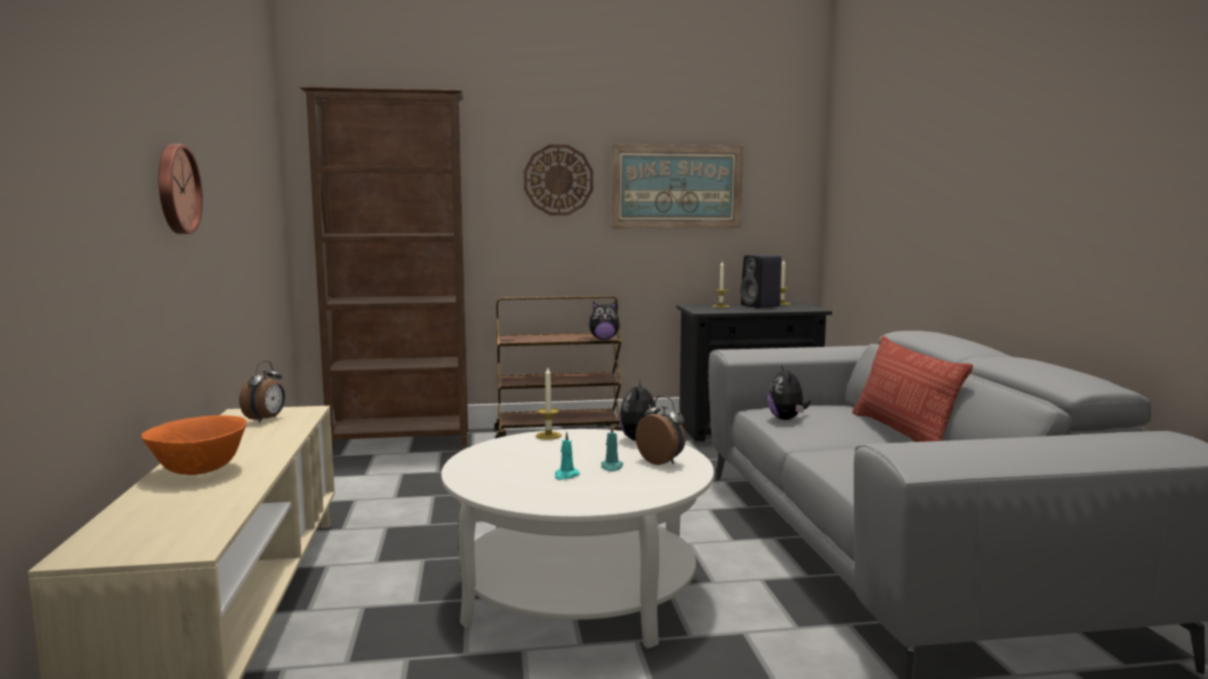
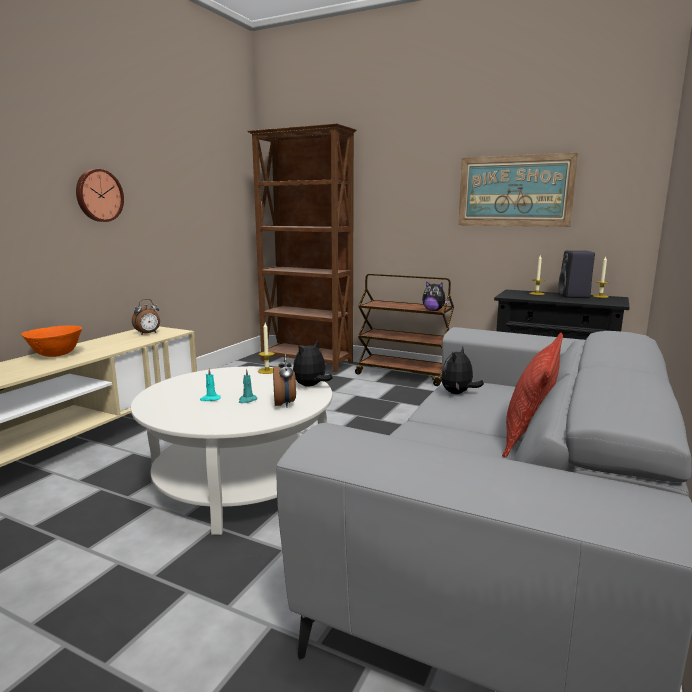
camera: 35 degrees right, 5 degrees up
(558, 180) = (420, 187): wall clock -> none

